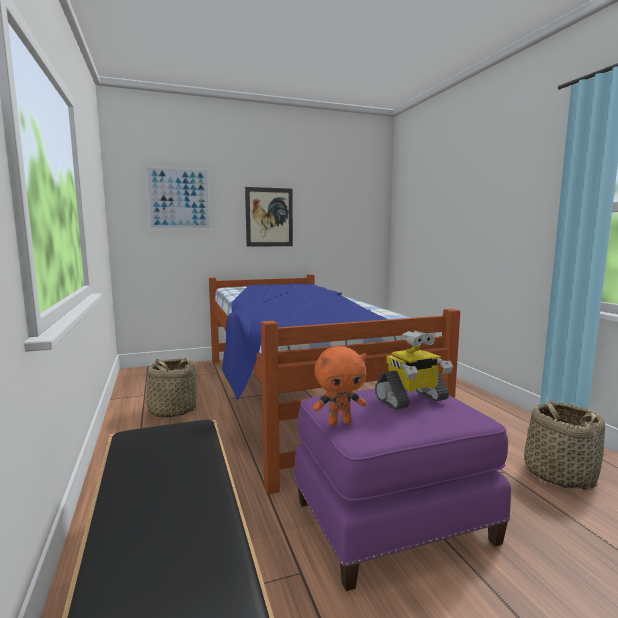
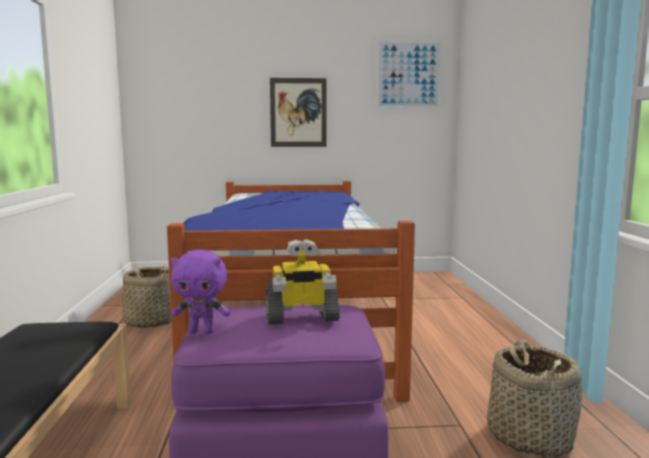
camera: 15 degrees right, 0 degrees up
(179, 198) = (195, 93): picture -> picture (408, 75)
(339, 422) = (202, 331): orange plush toy -> purple plush toy

